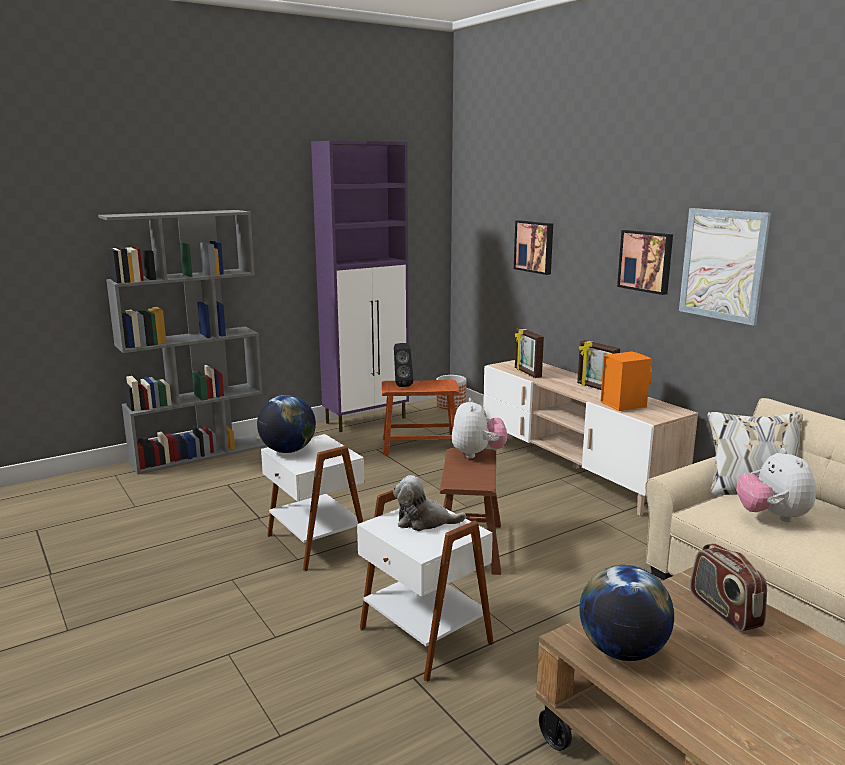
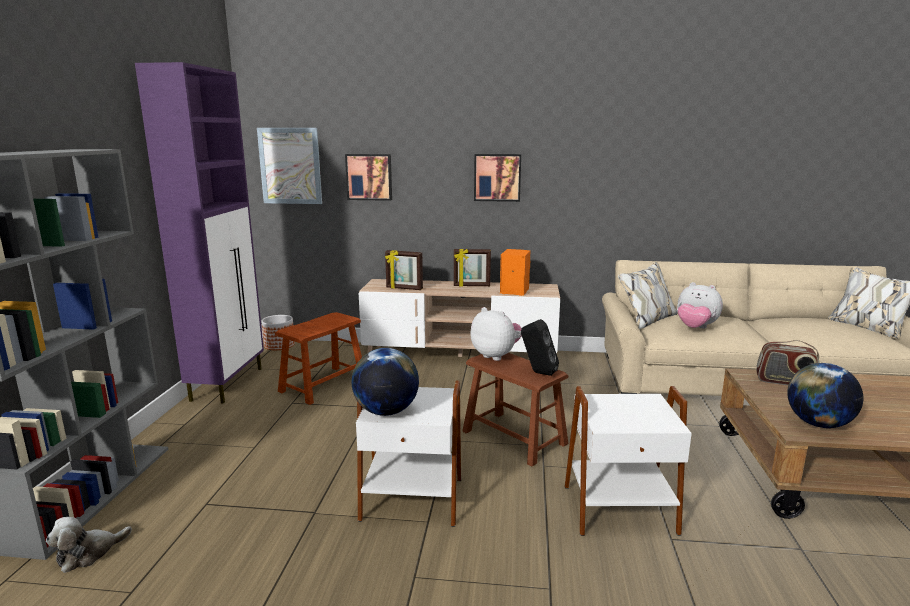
camera: 50 degrees left, 0 degrees up
(401, 385) = (303, 328): black speaker -> black speaker (538, 373)
(424, 521) = (618, 408): plush toy -> plush toy (88, 553)
(723, 265) = (567, 173): picture -> picture (290, 166)

